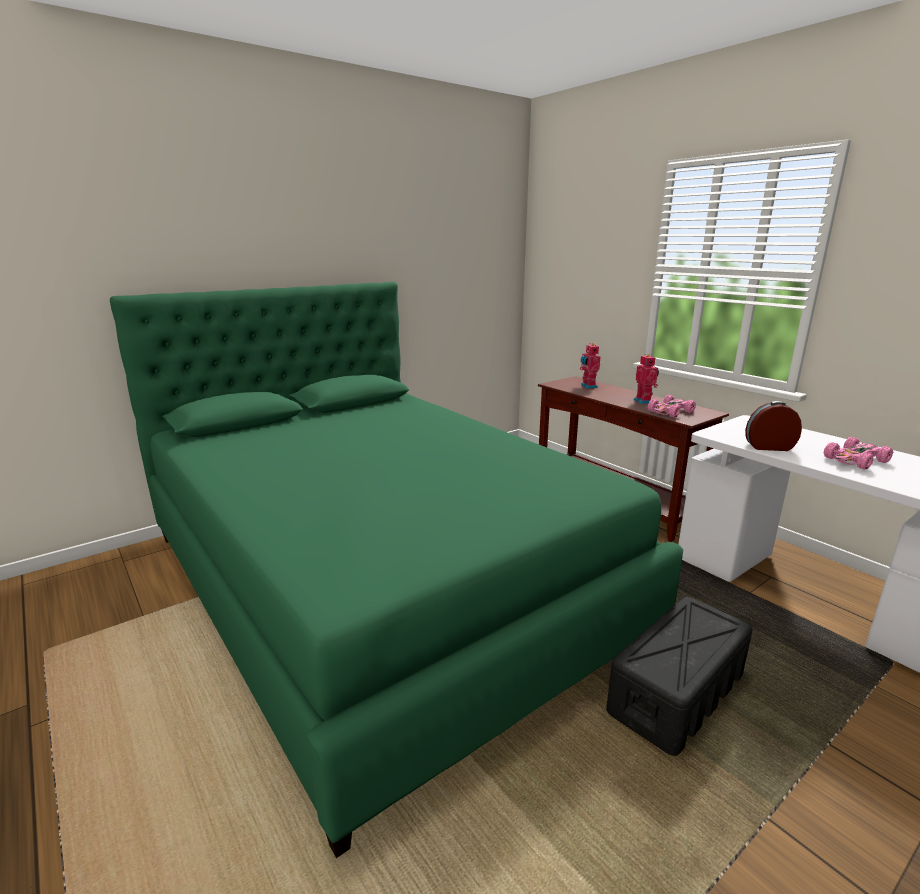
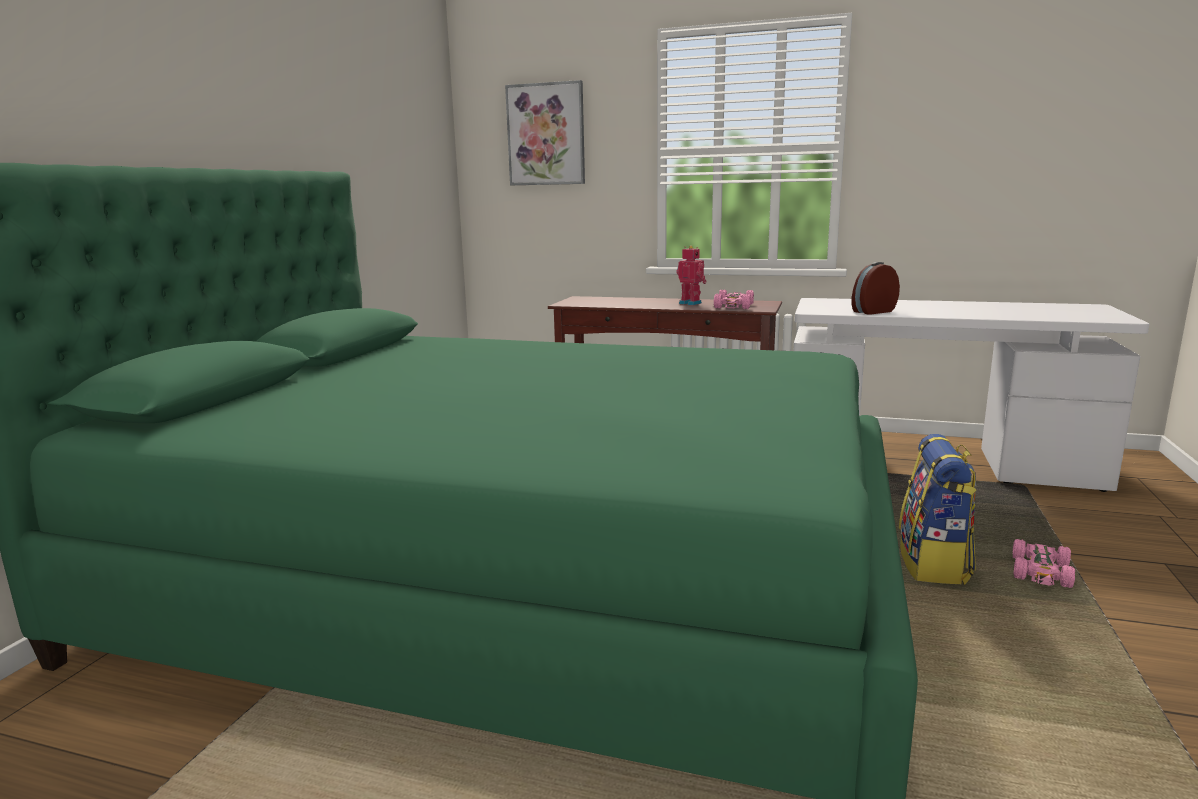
camera: 35 degrees left, 5 degrees down
(580, 247) = (546, 134): none -> picture
(588, 386) = (608, 301): toy robot -> none
(675, 693) = (934, 564): black storage box -> backpack
(855, 460) = (945, 309): pink toy car -> pink toy car (1041, 573)

